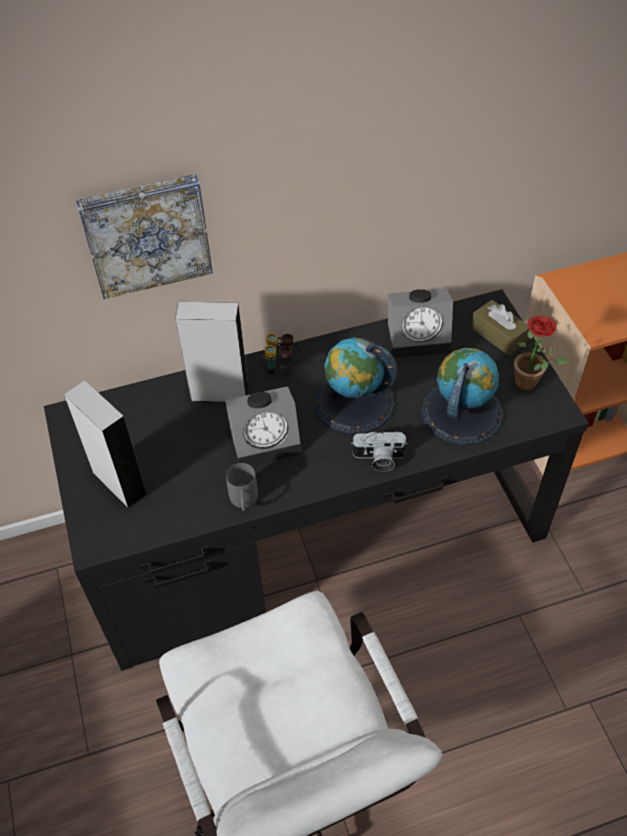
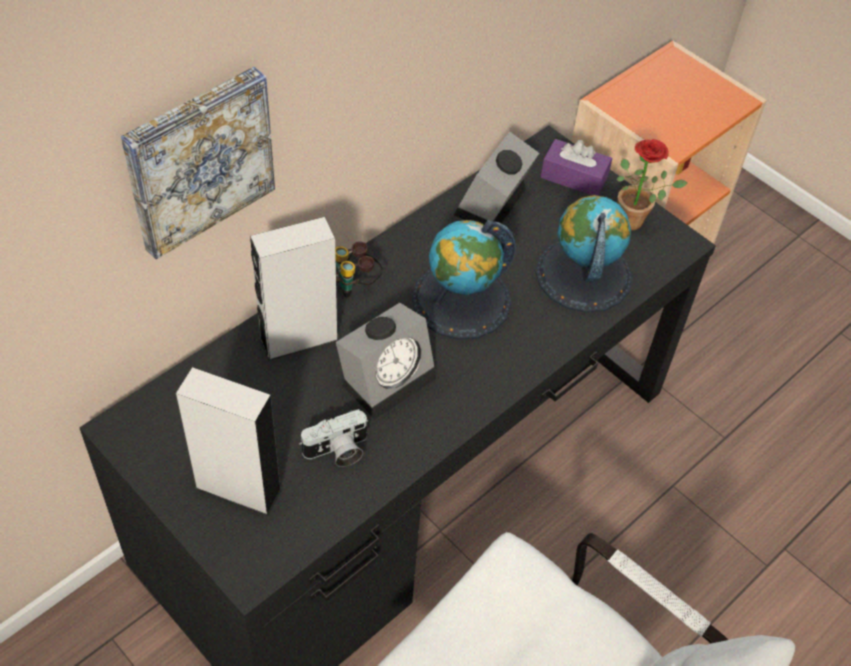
camera: 30 degrees left, 0 degrees up
(244, 502) = (402, 457): grey mug -> none
(378, 459) = (525, 356): camera -> camera (337, 451)
(420, 338) = (492, 205): alarm clock -> alarm clock turned 150 degrees clockwise
(498, 335) = (574, 177): brown tissue box -> purple tissue box

